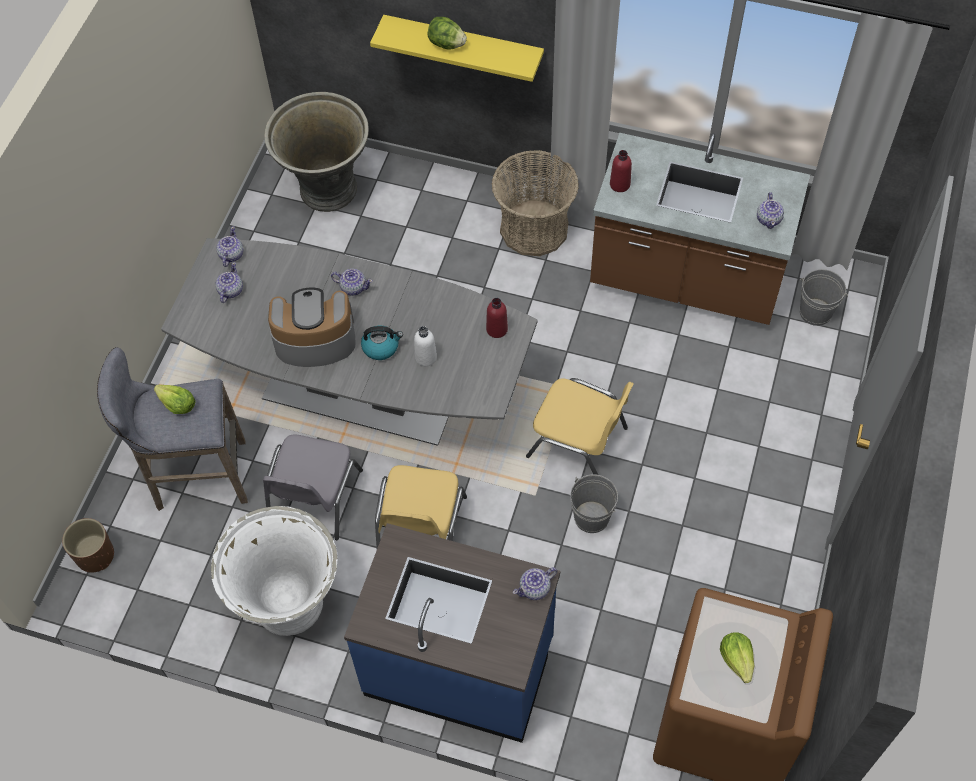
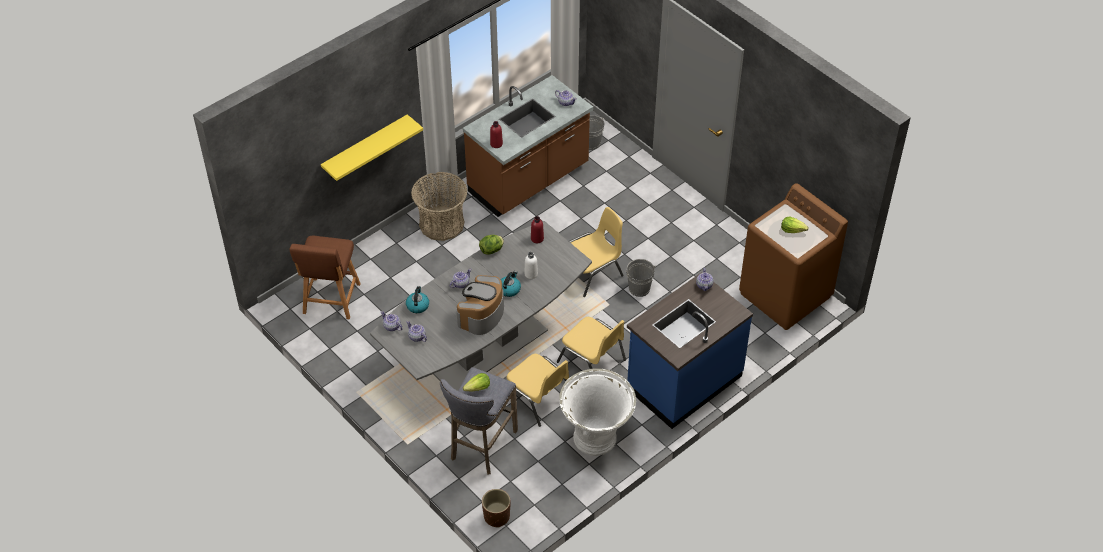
camera: 60 degrees left, 10 degrees down
(284, 262) = (417, 305): none -> kettle
(313, 499) = (538, 399): grey chair -> yellow chair
(327, 190) = (330, 301): grey planter -> brown stool
(446, 44) = (368, 149): lettuce -> lettuce (492, 250)

